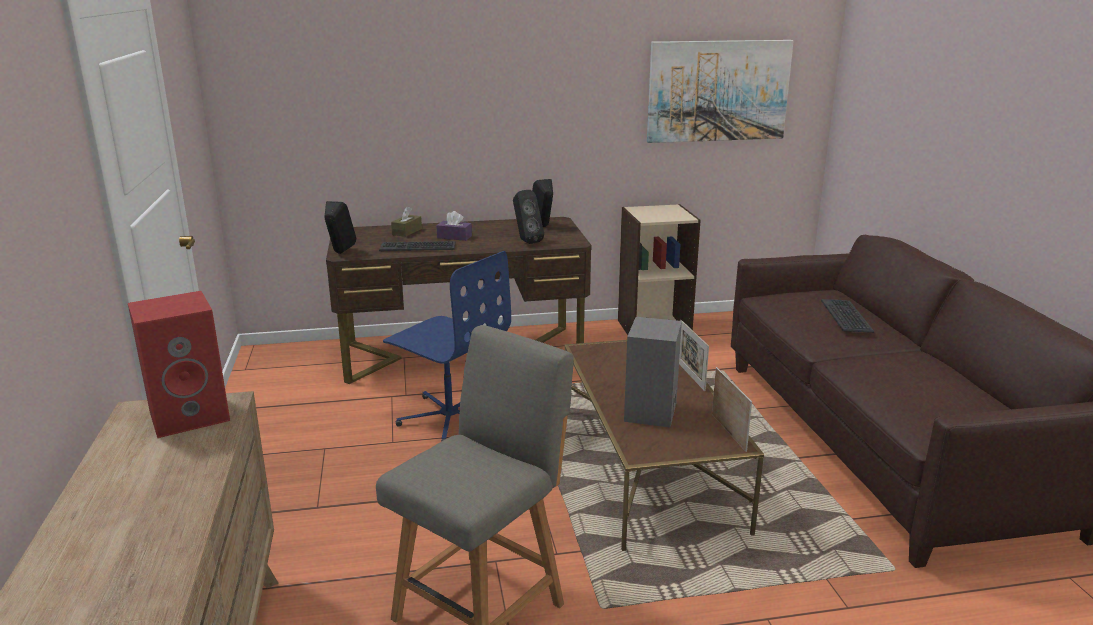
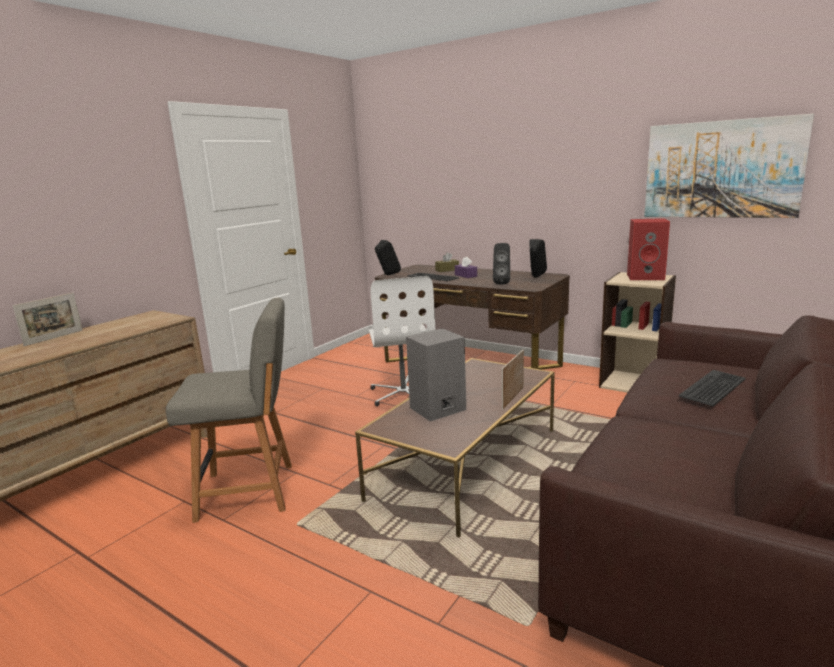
camera: 45 degrees right, 5 degrees down
(191, 415) = (156, 320): red speaker -> red speaker (646, 277)
(449, 417) = (404, 393): blue office chair -> white office chair
(728, 432) = (461, 438): picture frame -> picture frame (54, 338)

